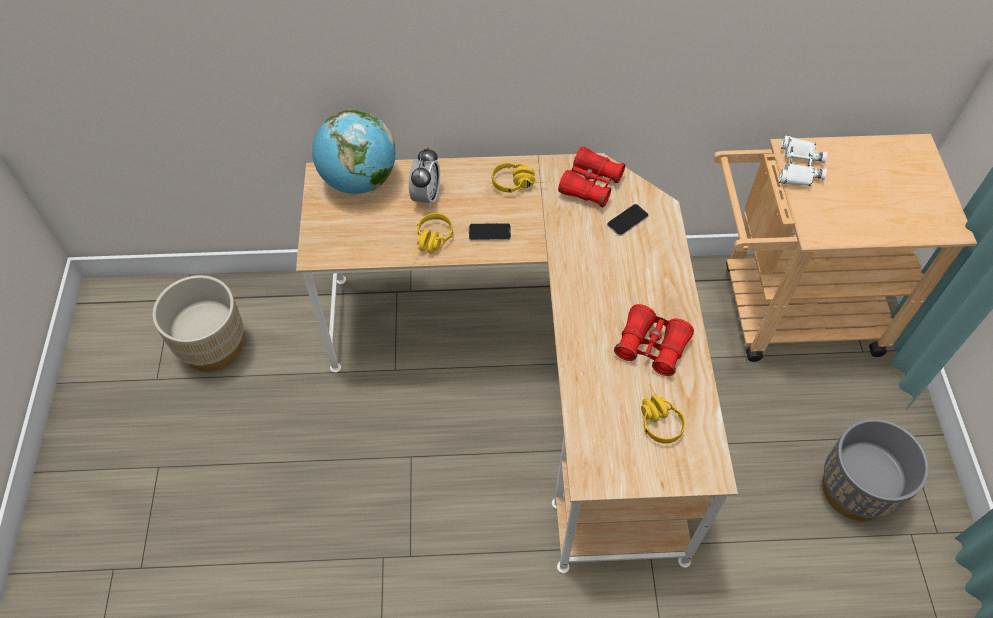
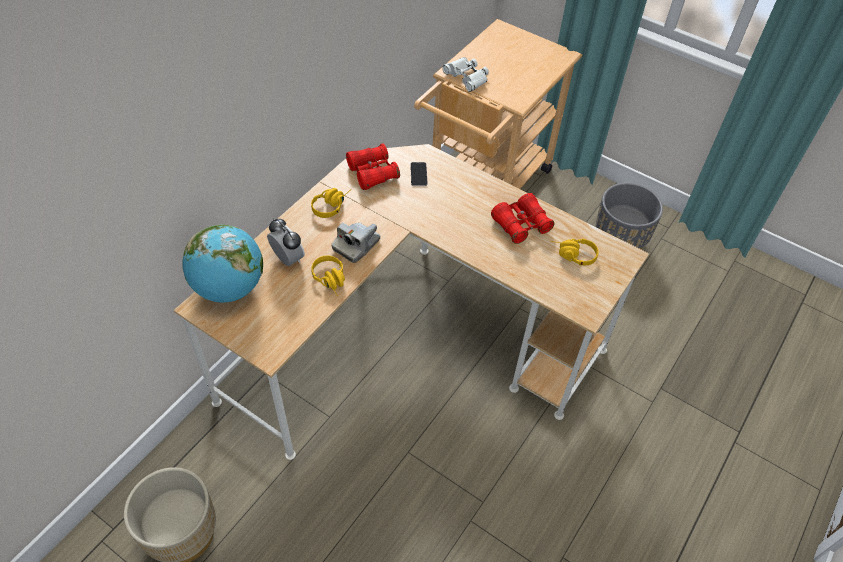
camera: 55 degrees left, 5 degrees down
(489, 232) = (356, 245): phone -> camera

